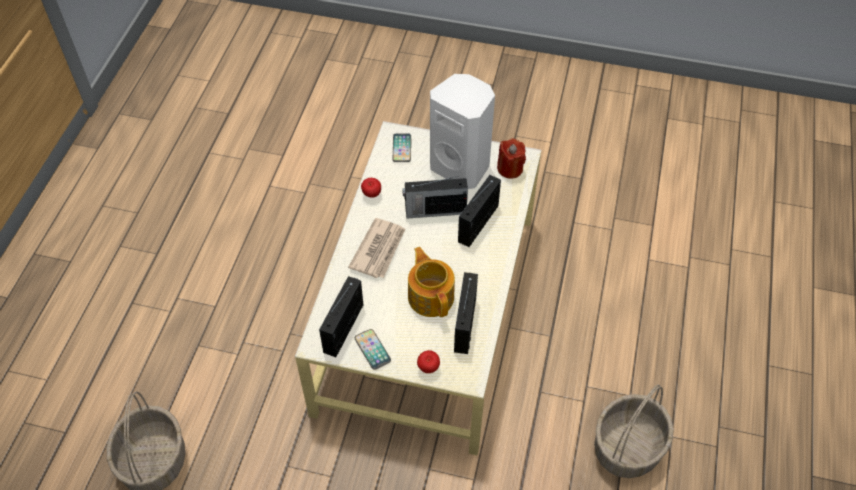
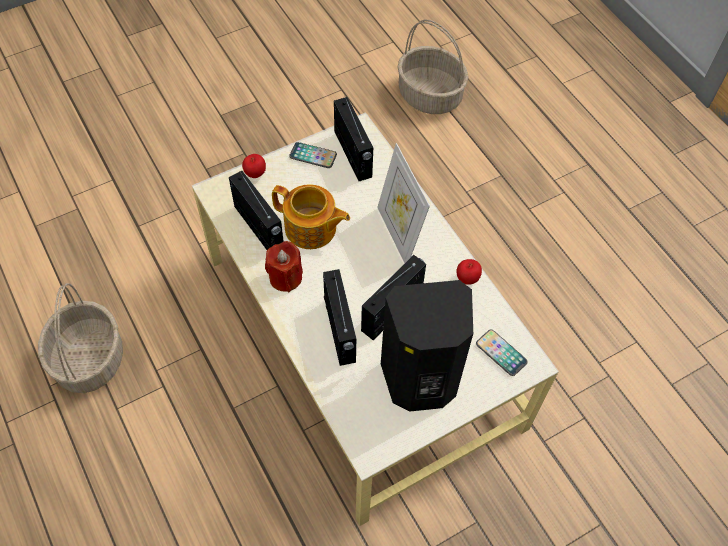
camera: 135 degrees right, 5 degrees up
(379, 250) = (399, 234): newspaper -> picture frame
(461, 167) = (420, 381): white speaker -> black speaker
(510, 169) = (370, 422): red candle -> red candle (285, 277)

